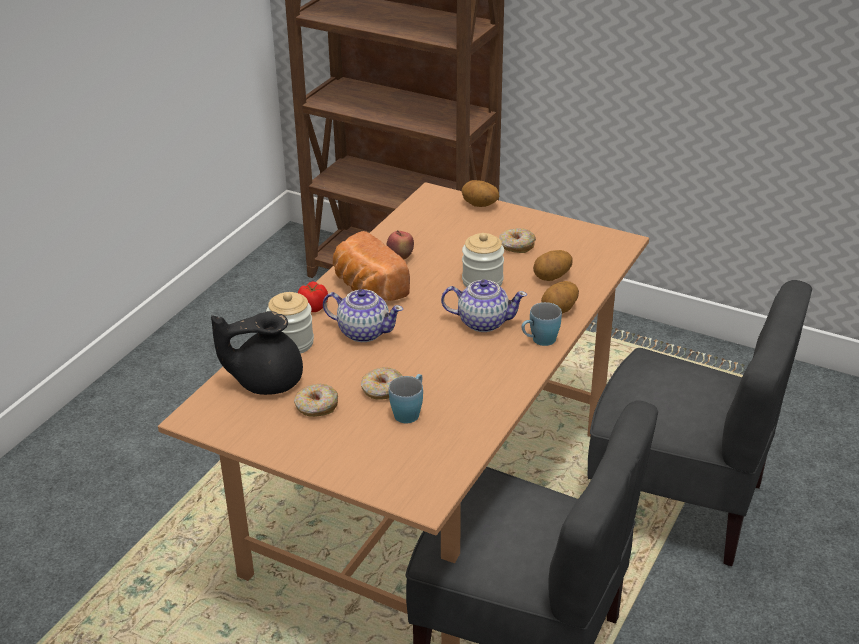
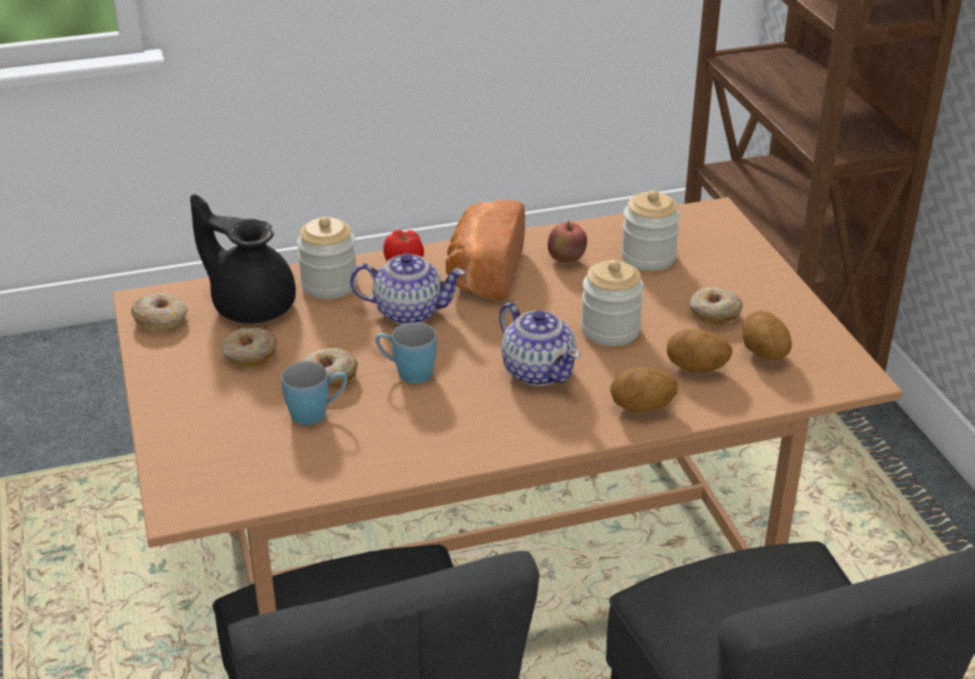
camera: 45 degrees right, 0 degrees up
(224, 421) = (161, 319): none -> donut
(363, 332) = (408, 311): teapot -> teapot turned 60 degrees counterclockwise
(438, 234) = (648, 257): none -> jar
(479, 205) = (746, 250): potato -> potato (763, 354)
(539, 341) = (562, 426): blue mug -> blue mug (406, 372)

